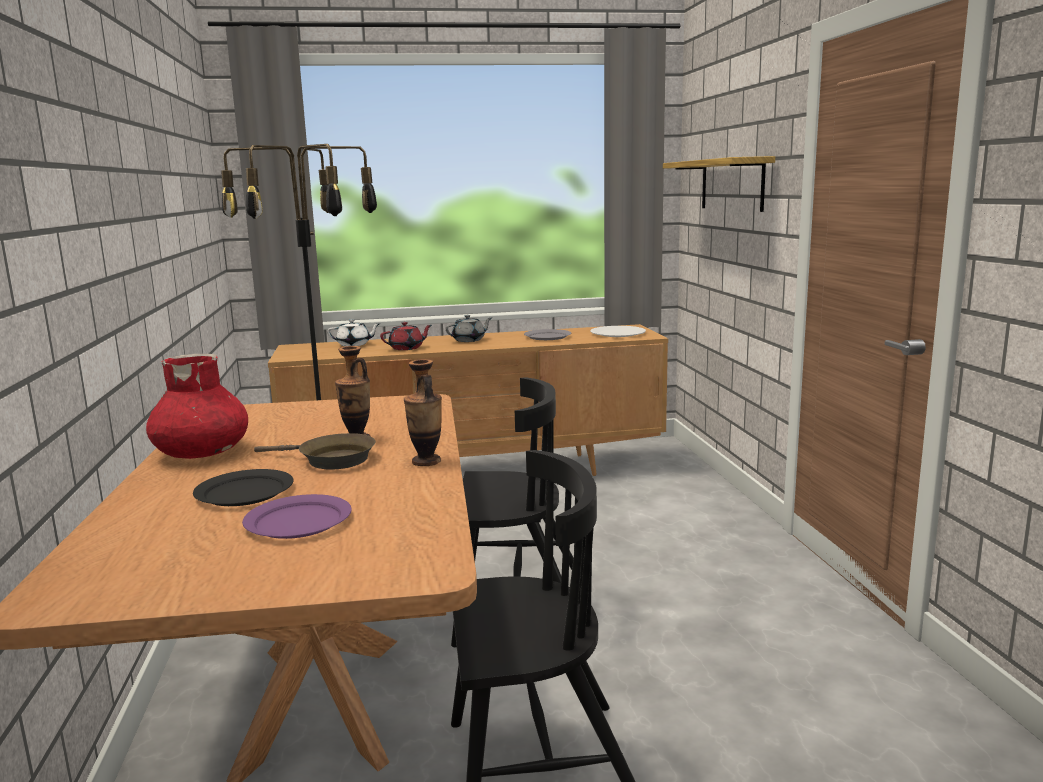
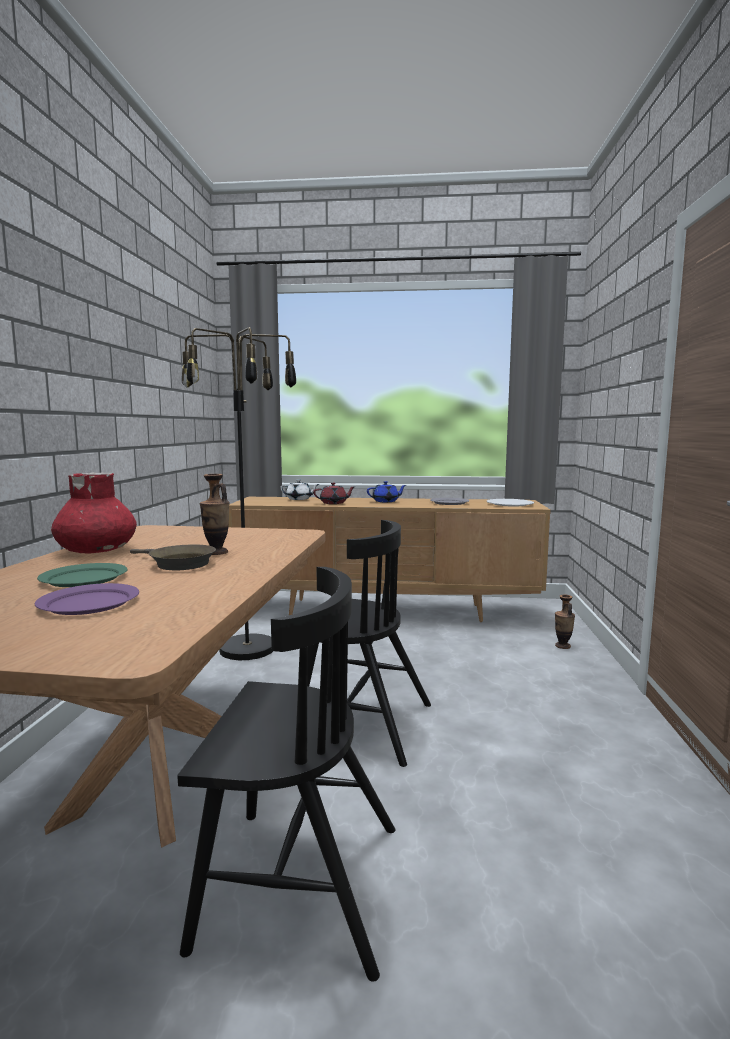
camera: 15 degrees right, 5 degrees down
(244, 492) = (83, 578): black plate -> green plate
(426, 461) = (247, 572): vase -> vase (562, 646)
(469, 340) = (386, 501): grey teapot -> blue teapot
(731, 184) = (612, 377): shelf -> none

